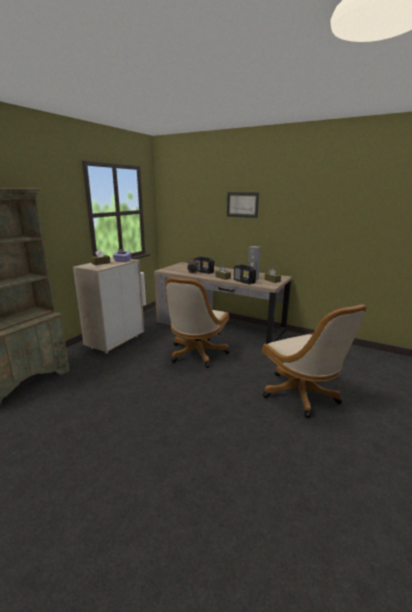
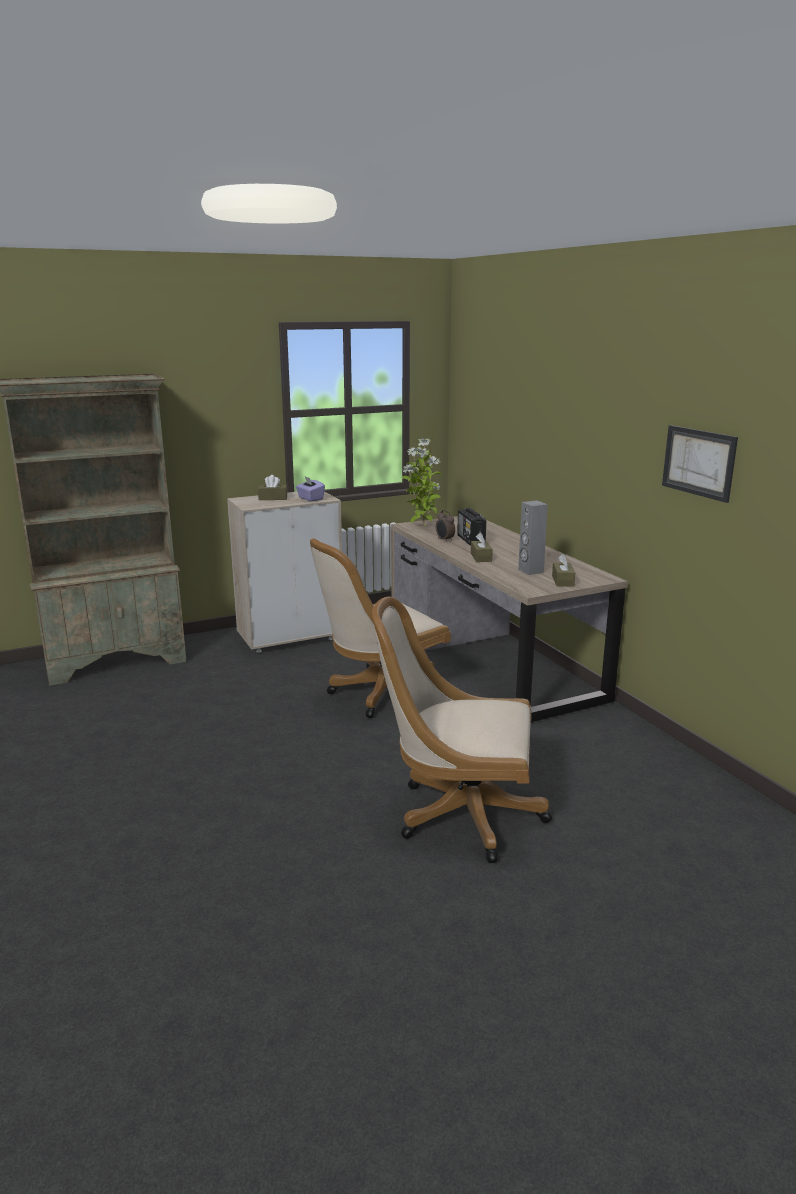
camera: 35 degrees right, 0 degrees up
(172, 270) = (422, 527): none -> potted plant
(242, 204) = (561, 409): picture -> picture (698, 462)
(244, 281) = (502, 572): radio -> none
(304, 396) = (458, 814): office chair -> office chair turned 90 degrees clockwise

